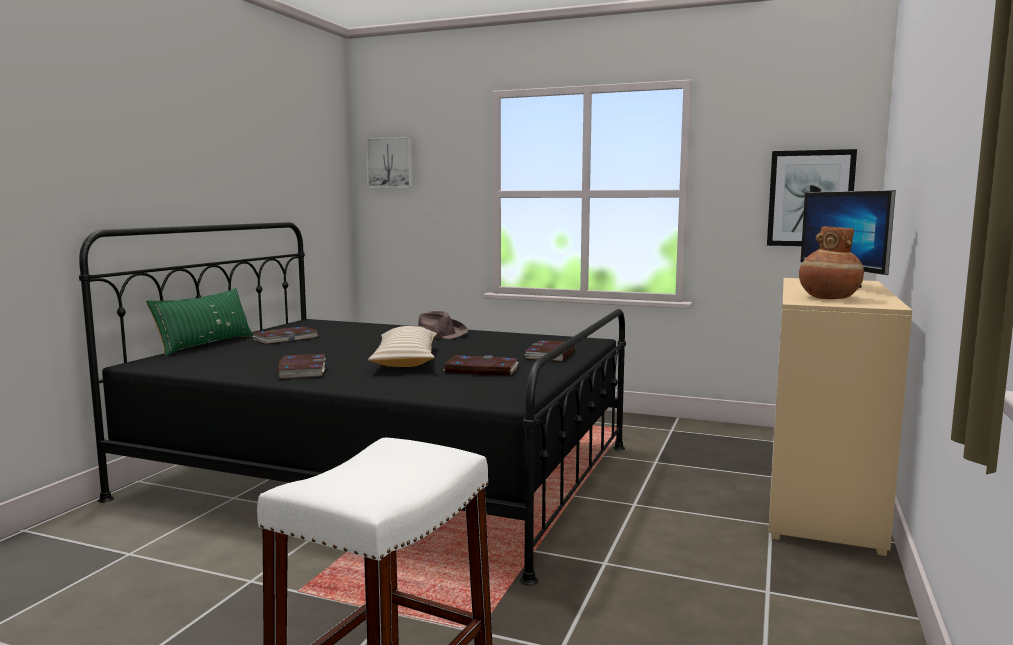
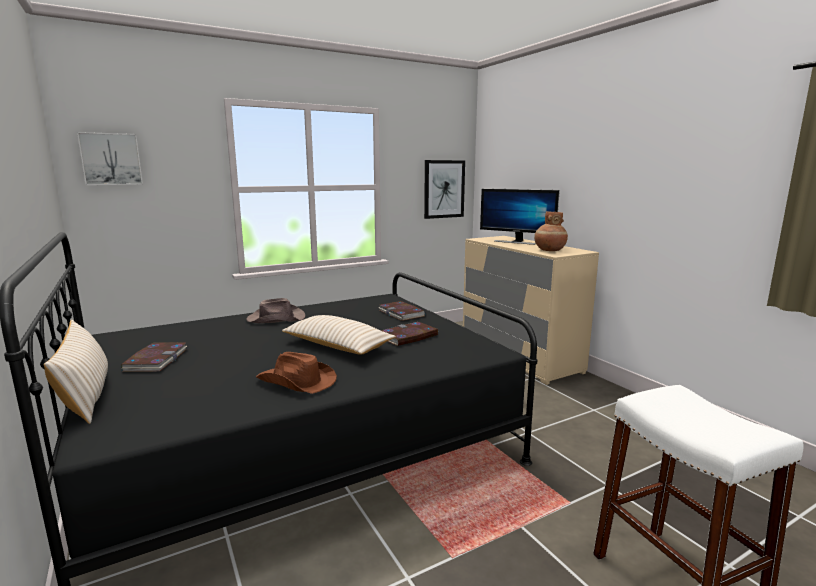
camera: 50 degrees left, 5 degrees up
(205, 344) = (86, 395): green pillow -> beige pillow
(302, 370) = (297, 381): book -> brown hat

